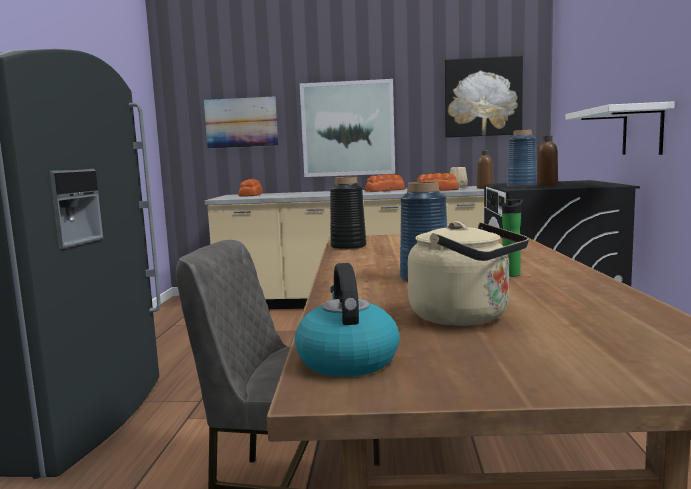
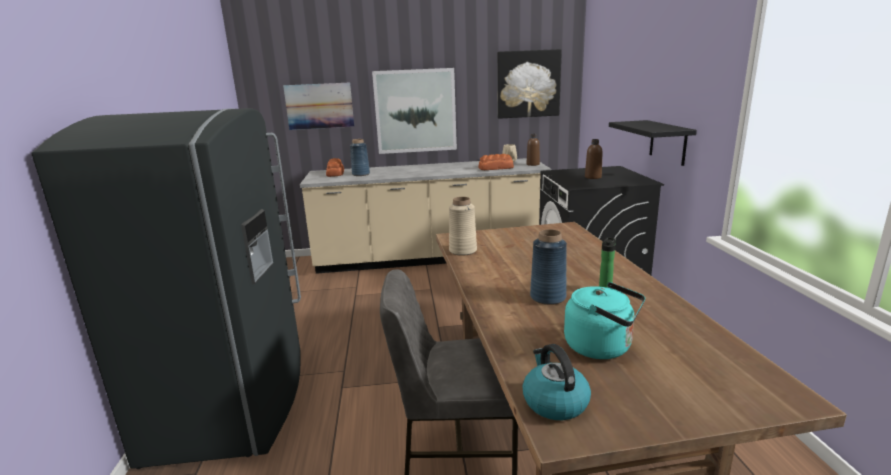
camera: 10 degrees left, 10 degrees up
(348, 246) = (463, 250): black vase -> beige vase
(385, 190) = (451, 166): bread -> none
(465, 317) = (602, 347): beige kettle -> turquoise kettle
(522, 186) = (576, 180): blue vase -> blue vase (361, 174)
(642, 131) = (668, 142): white shelf -> black shelf

